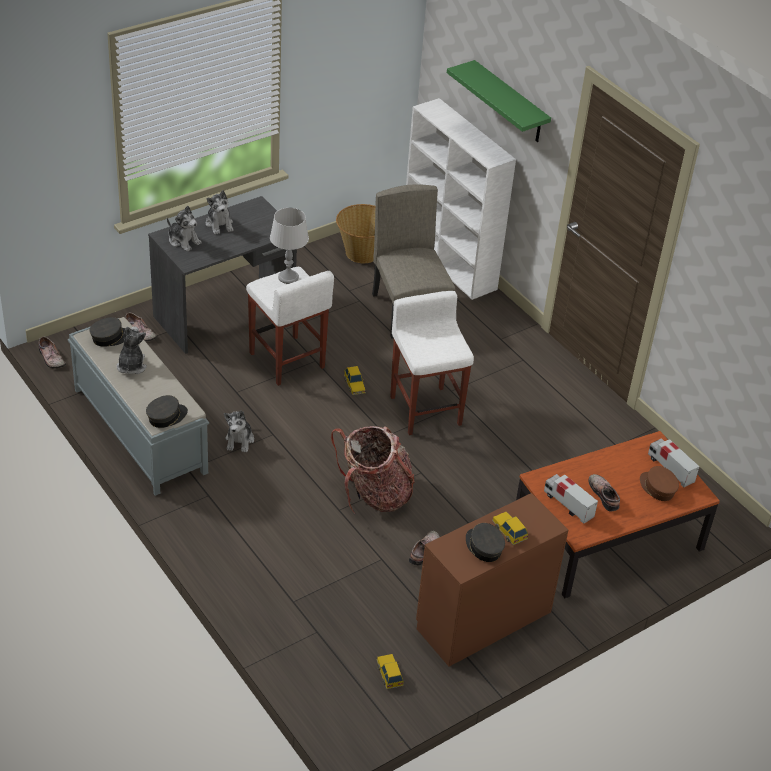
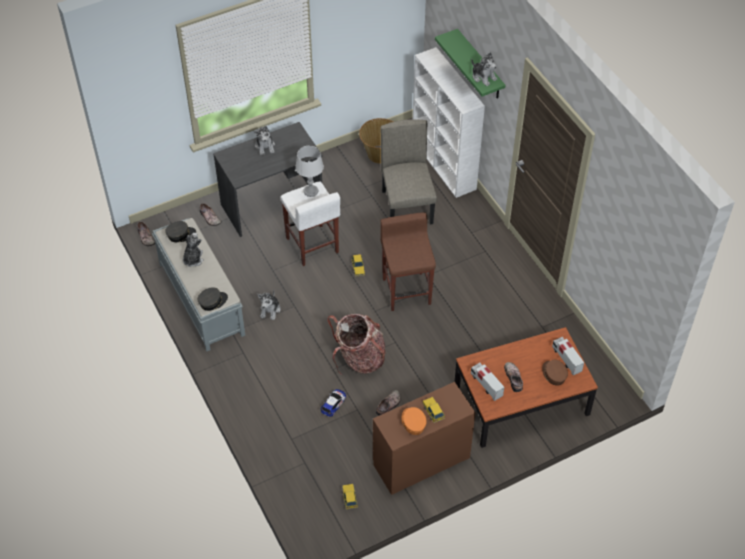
camera: 10 degrees right, 10 degrees up
(183, 241) = (237, 160): plush toy -> plush toy (483, 77)
(347, 553) = (333, 404): none -> toy car
(425, 409) = (406, 290): white stool -> brown stool
(483, 547) = (413, 423): grey cap -> orange cap

